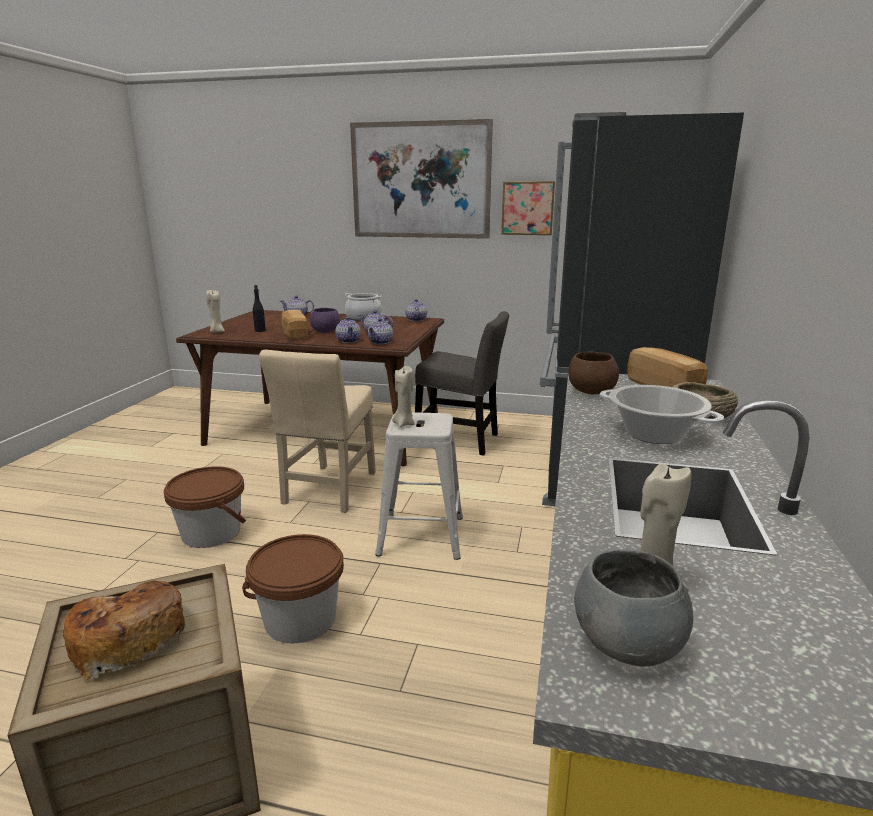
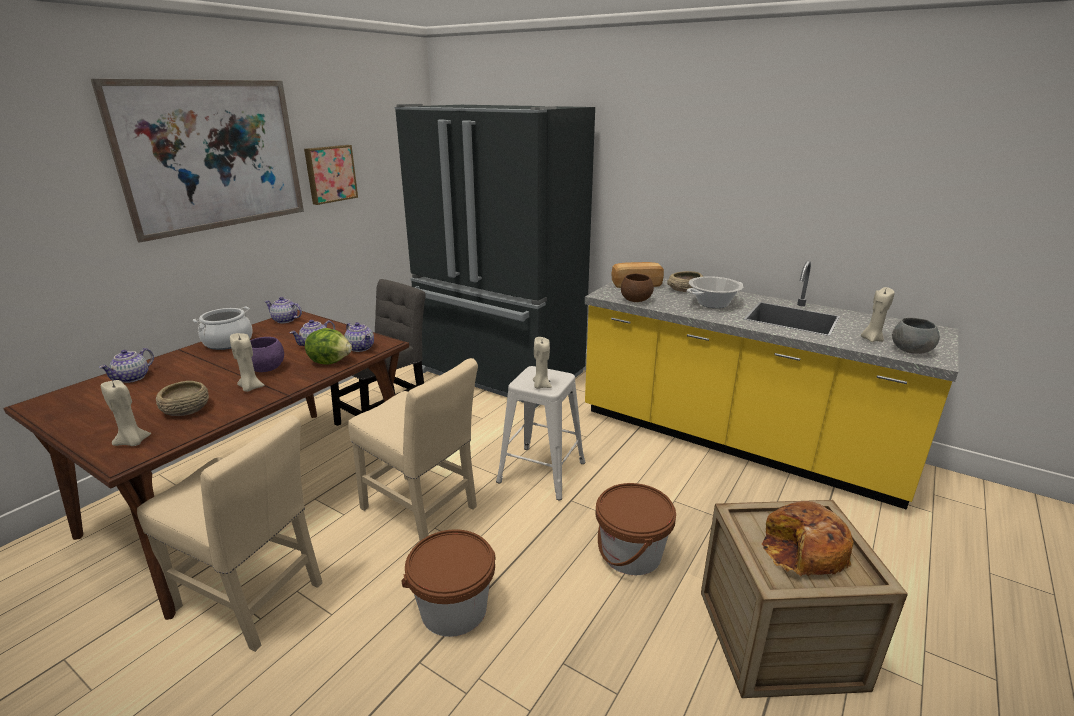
camera: 70 degrees left, 5 degrees up
(218, 461) = (253, 599): none -> beige chair
(260, 330) = (185, 409): black bottle -> beige bowl
(294, 334) = (250, 388): bread -> beige candle
(348, 341) = (330, 361): teapot -> lettuce

